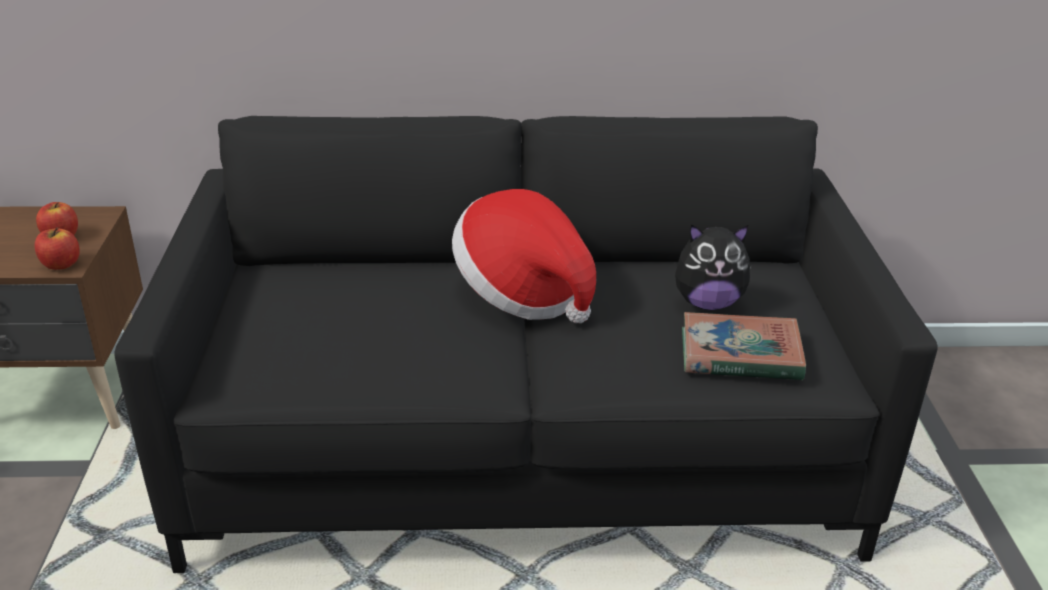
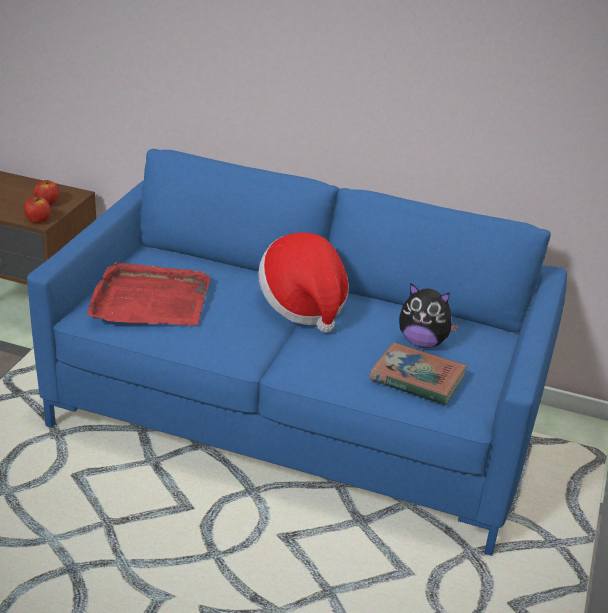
camera: 20 degrees right, 0 degrees up
(307, 341) = (150, 300): none -> red tray
(521, 453) = (296, 419): black sofa -> blue sofa

